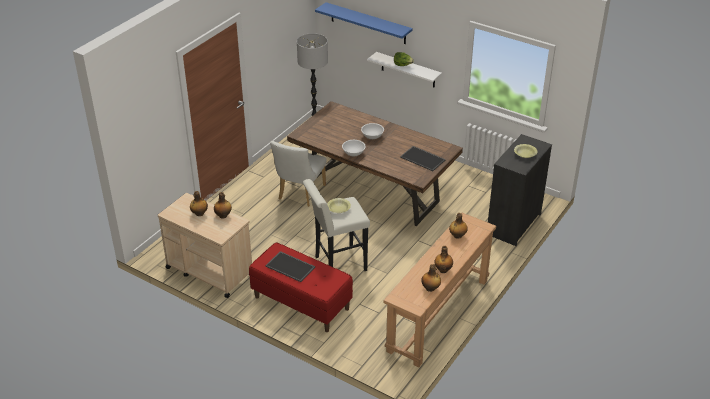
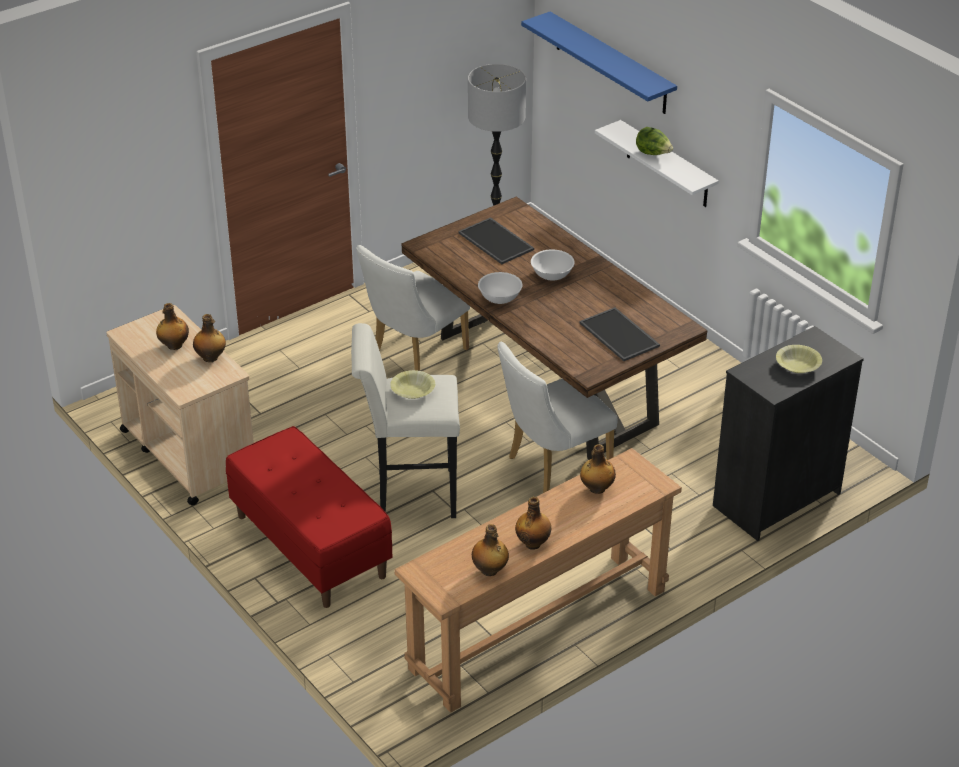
camera: 20 degrees right, 0 degrees up
(291, 266) = (294, 474): tray -> tray (497, 241)
(399, 233) = (552, 465): none -> white chair

